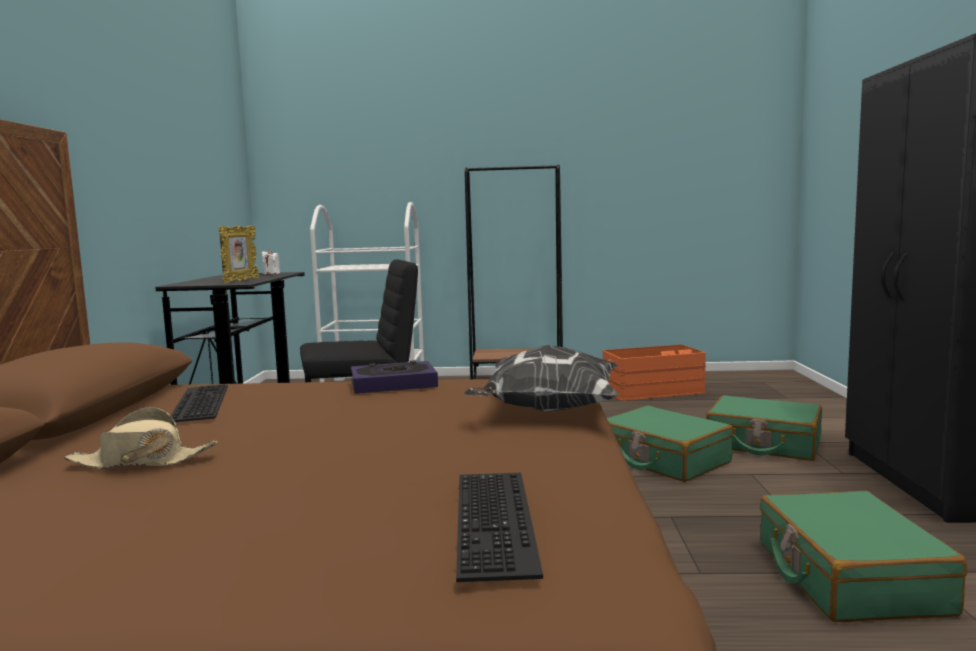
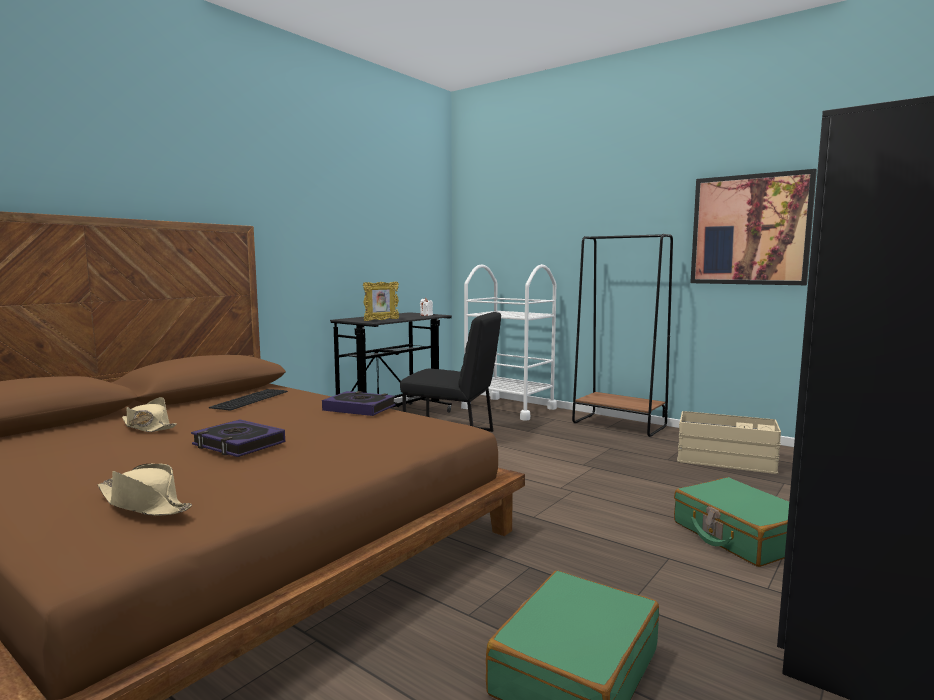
camera: 35 degrees right, 0 degrees up
(371, 444) = (238, 444): none -> book
(499, 520) = (145, 504): keyboard -> beige hat
(546, 411) = (380, 449): pillow -> none
(628, 162) = (750, 230): none -> picture
(652, 391) = (725, 459): orange storage box -> beige storage box
(663, 459) = (614, 521): green suitcase -> none

